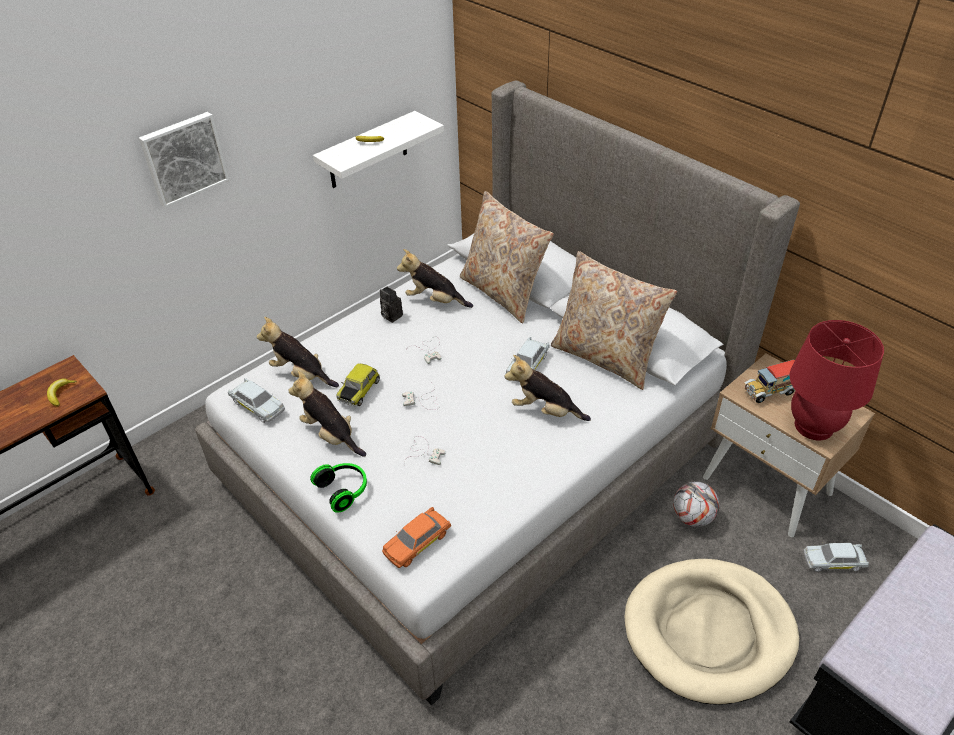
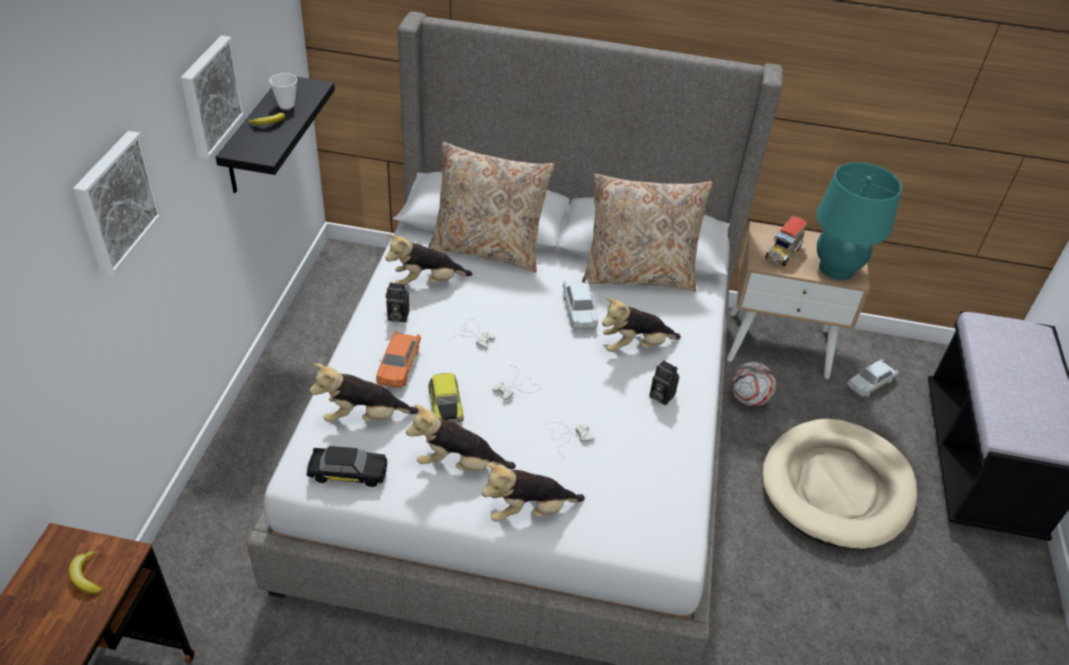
camera: 40 degrees left, 0 degrees up
(257, 406) = (347, 472): white toy car -> black toy car
(312, 107) = (209, 96): none -> picture
(344, 490) = (529, 511): headphones -> plush toy
(368, 151) = (254, 136): white shelf -> black shelf
(394, 132) = (286, 105): none -> cup
(417, 542) = (645, 521): orange toy car -> orange toy car (399, 365)
(525, 457) = (660, 395): none -> camera
(813, 426) = (836, 268): red table lamp -> turquoise table lamp

